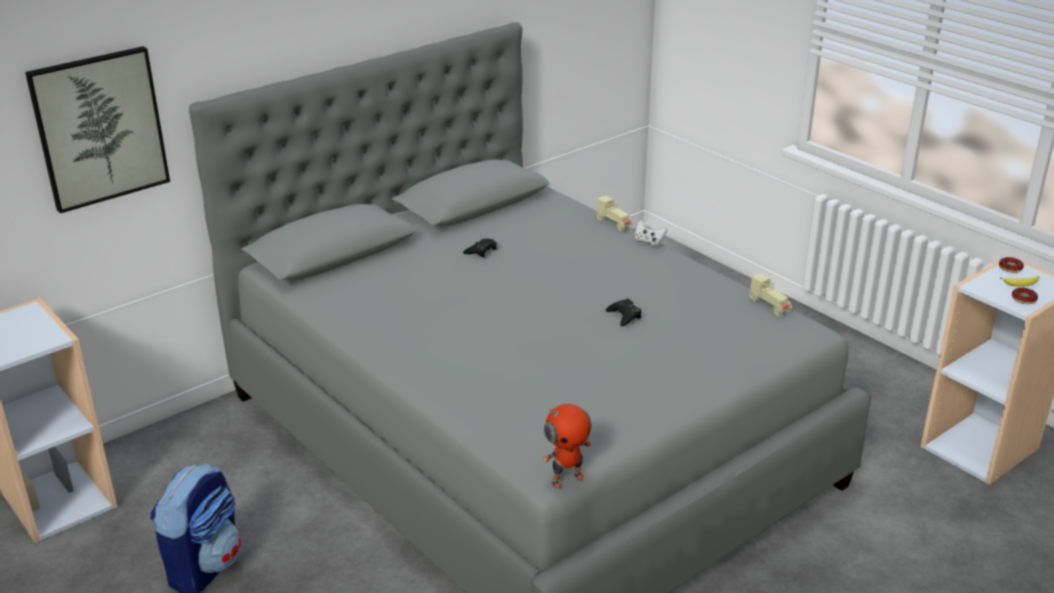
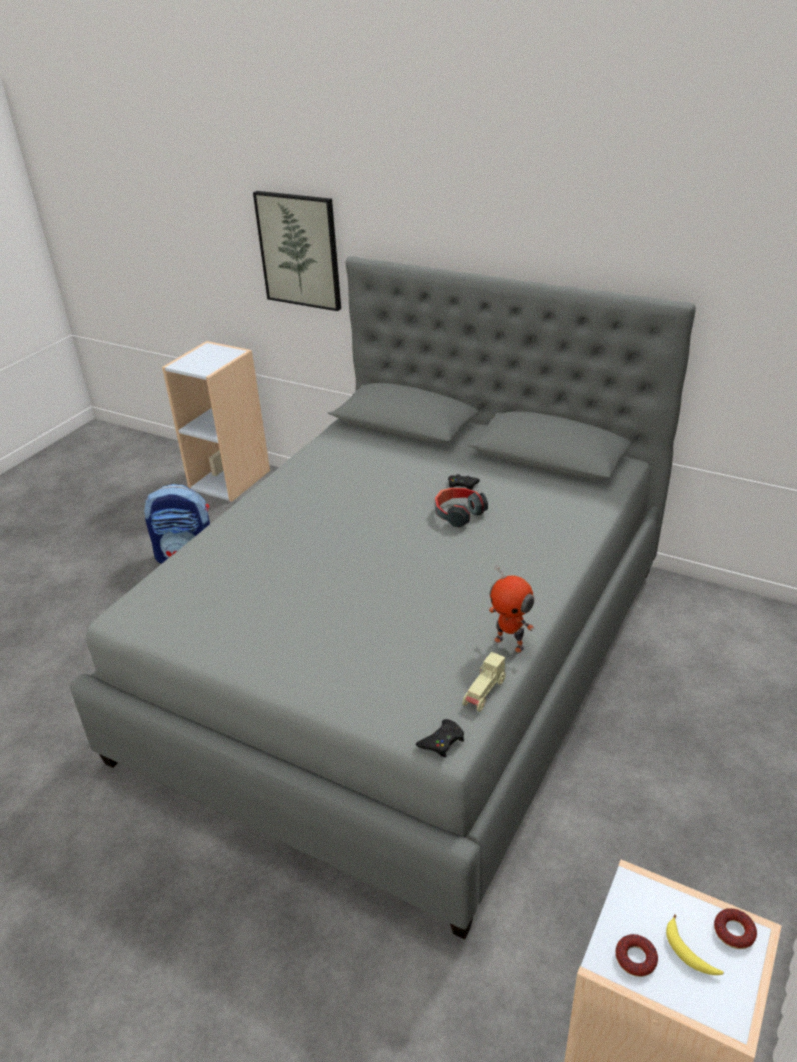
camera: 70 degrees right, 5 degrees up
(525, 263) = (458, 513): none -> headphones
(566, 478) = (117, 627): toy robot -> toy robot (510, 643)
(614, 223) = (585, 542): beige toy car -> none
(624, 316) = (397, 595): black game controller -> black game controller (442, 741)
(649, 242) = (564, 574): white game controller -> none

